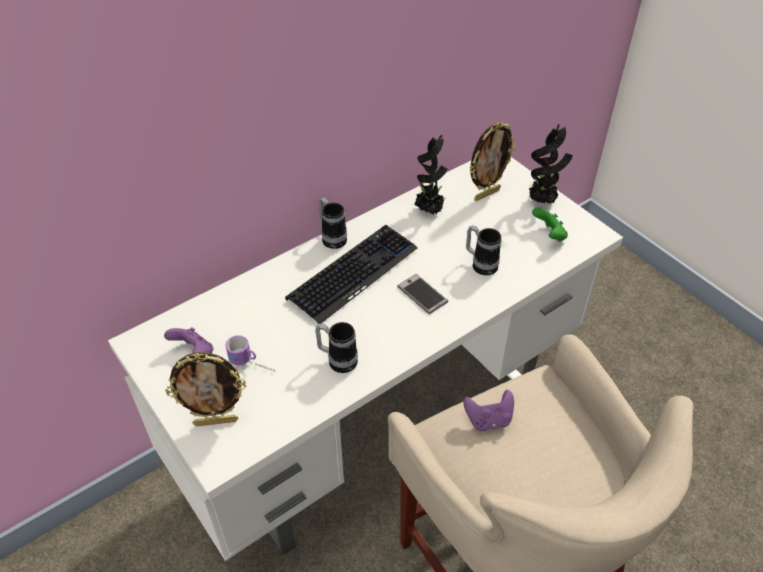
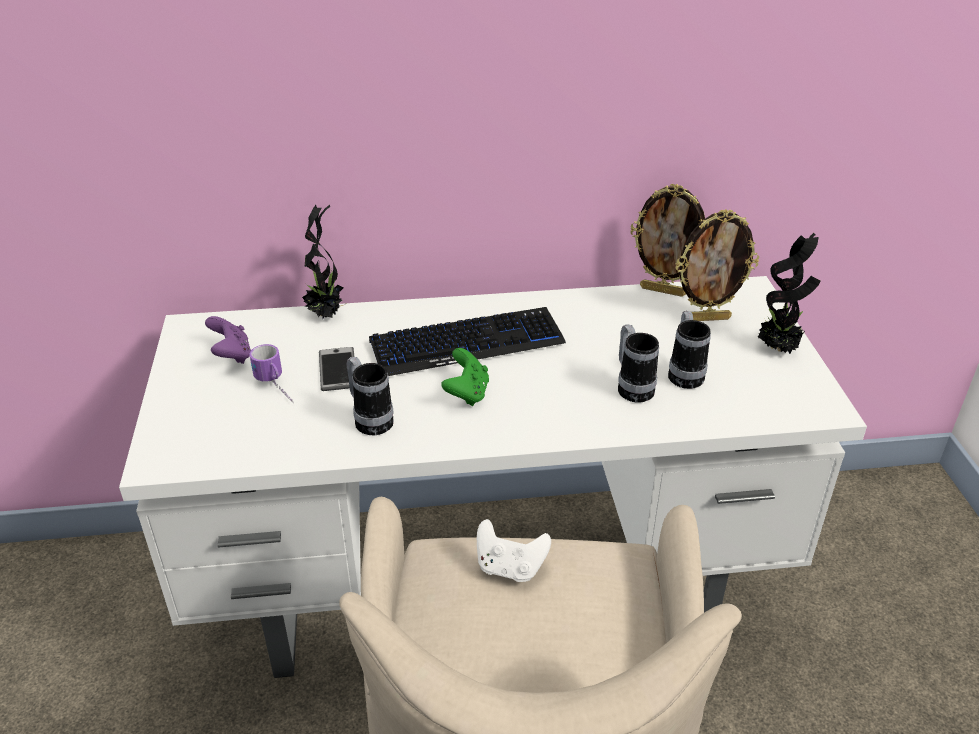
camera: 30 degrees right, 10 degrees down
(216, 421) = (192, 425): picture frame -> picture frame (663, 291)
(332, 237) = (475, 302): mug -> mug (684, 373)
(422, 294) = (529, 392): phone -> phone (337, 370)
(430, 211) = (617, 313): potted plant -> potted plant (326, 315)
(488, 420) = (510, 567): purple game controller -> white game controller
(549, 235) = (756, 388): green game controller -> green game controller (467, 393)

